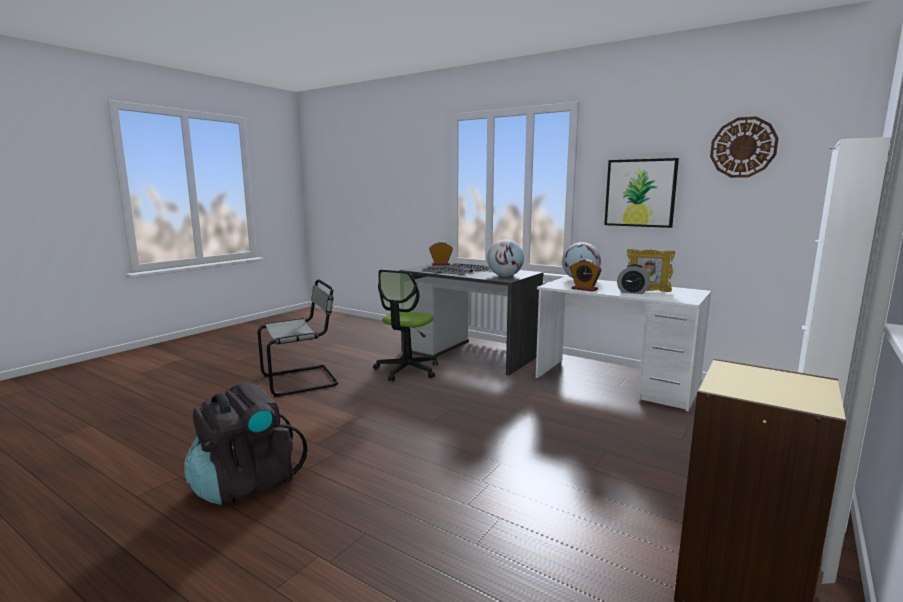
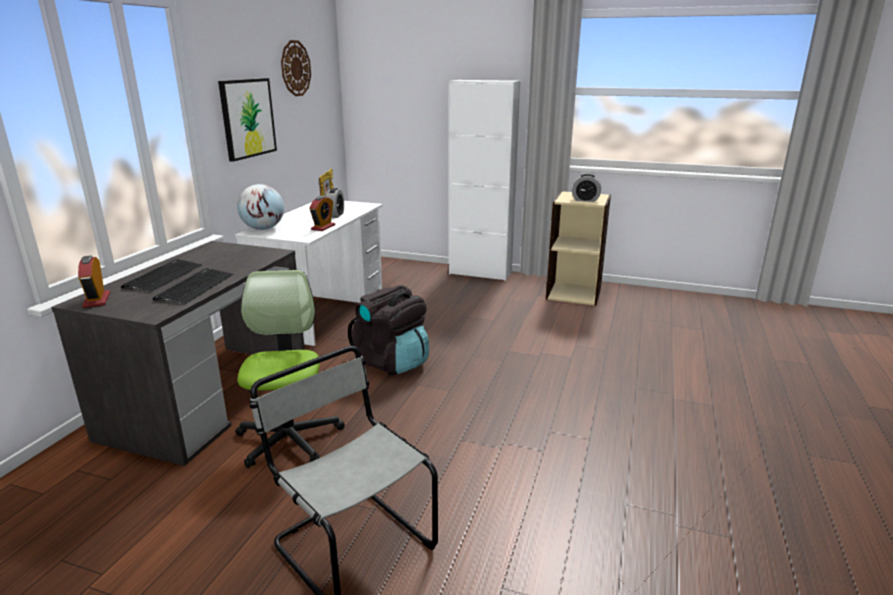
camera: 105 degrees left, 10 degrees up
(246, 484) = (642, 466): black backpack -> black backpack (392, 362)
(407, 370) = (289, 438): office chair -> office chair turned 105 degrees counterclockwise
(505, 276) = (247, 254): globe -> none
(741, 382) = (585, 200): none -> alarm clock

